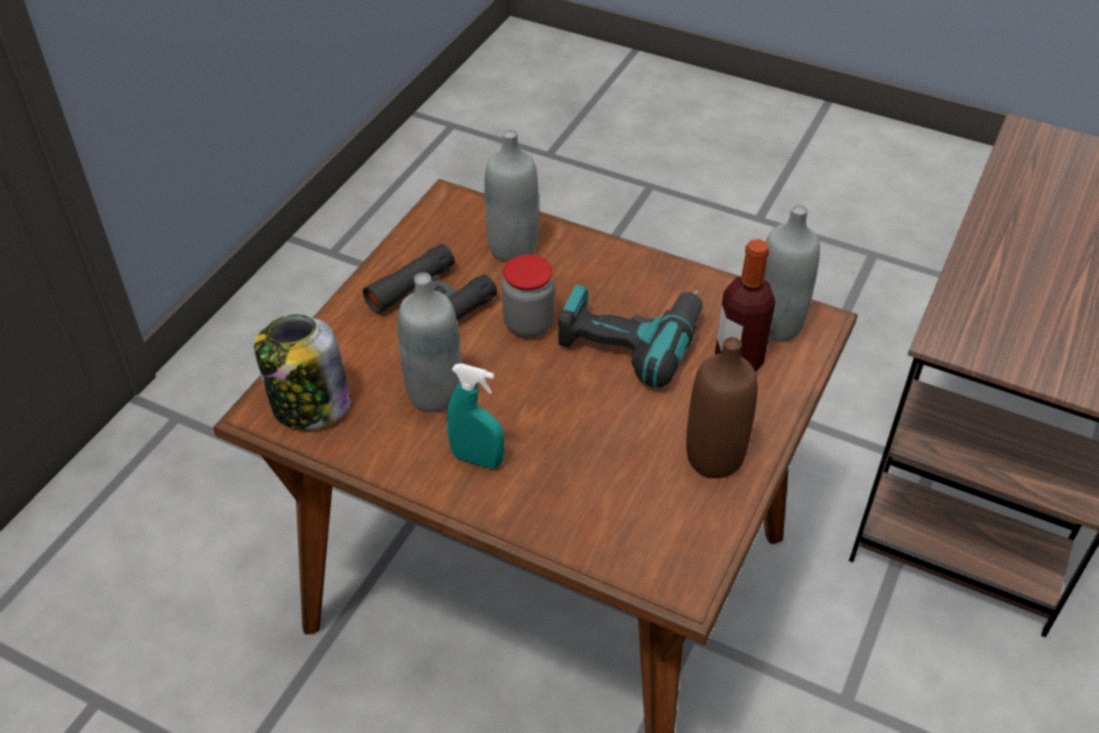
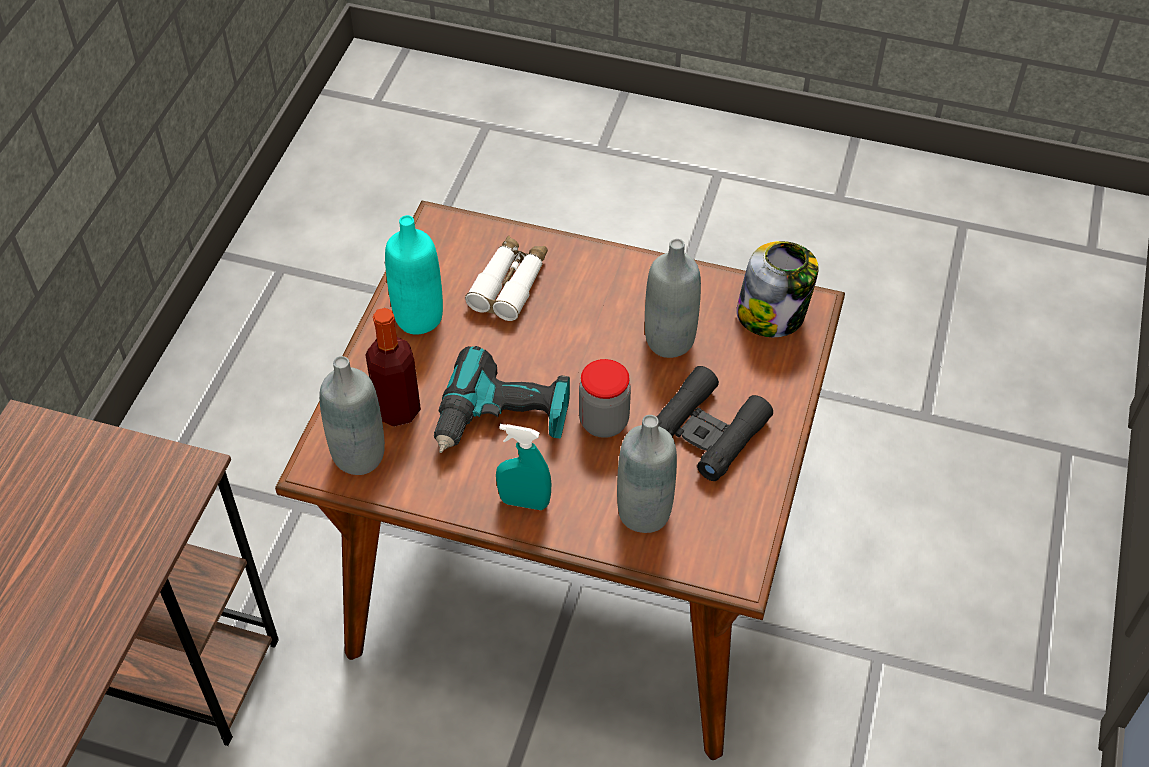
camera: 170 degrees right, 5 degrees up
(477, 459) = (614, 290): turquoise spray bottle -> turquoise spray bottle (524, 502)
(601, 484) = (509, 284): none -> white binoculars
(714, 458) = (418, 317): brown bottle -> turquoise bottle

